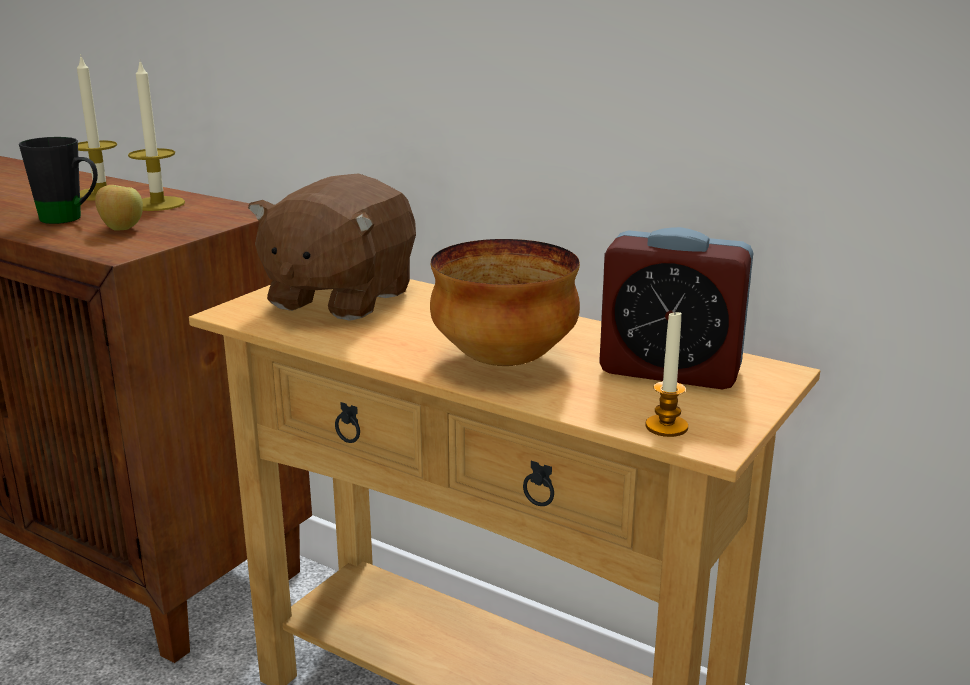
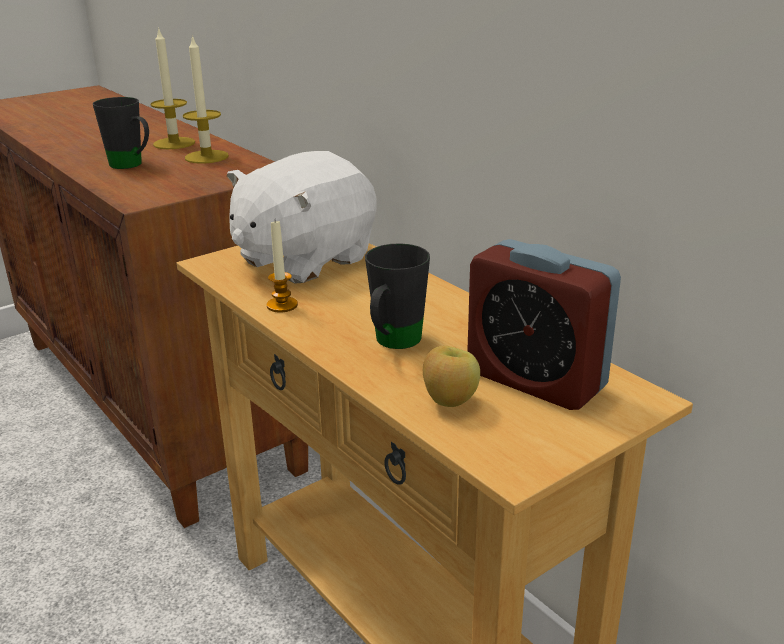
camera: 20 degrees right, 5 degrees up
(121, 229) = (159, 179): apple -> apple (449, 402)
(339, 298) = (303, 260): brown plush toy -> white plush toy
(506, 360) = (393, 344): bowl -> black mug
(666, 427) = (484, 442): candle -> candle (282, 305)

